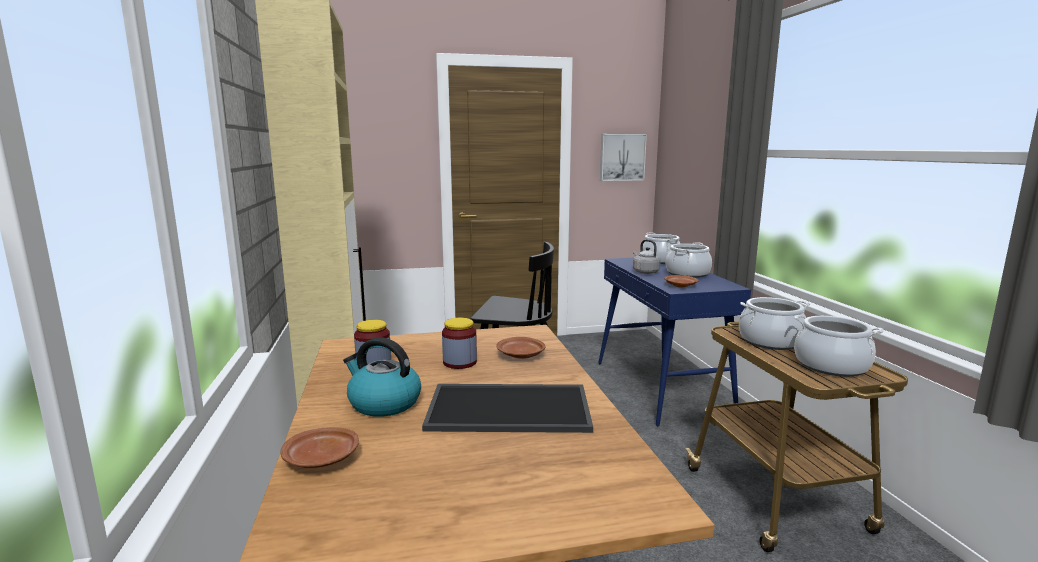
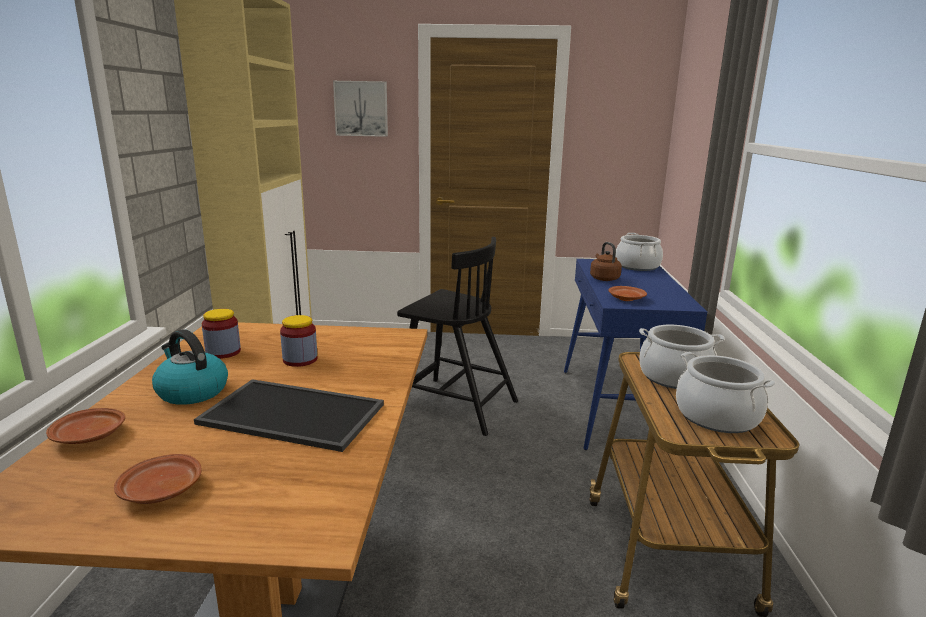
camera: 15 degrees right, 5 degrees up
(521, 355) = (364, 360): brown plate -> brown plate (161, 491)
(622, 157) = (625, 142): picture -> picture (361, 108)
(645, 272) = (603, 278): grey kettle -> brown kettle
(687, 274) = (651, 285): cooking pot -> none

